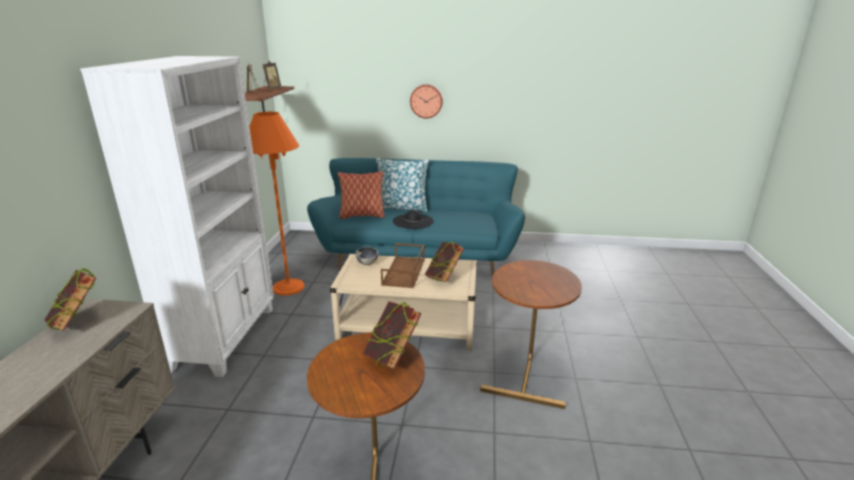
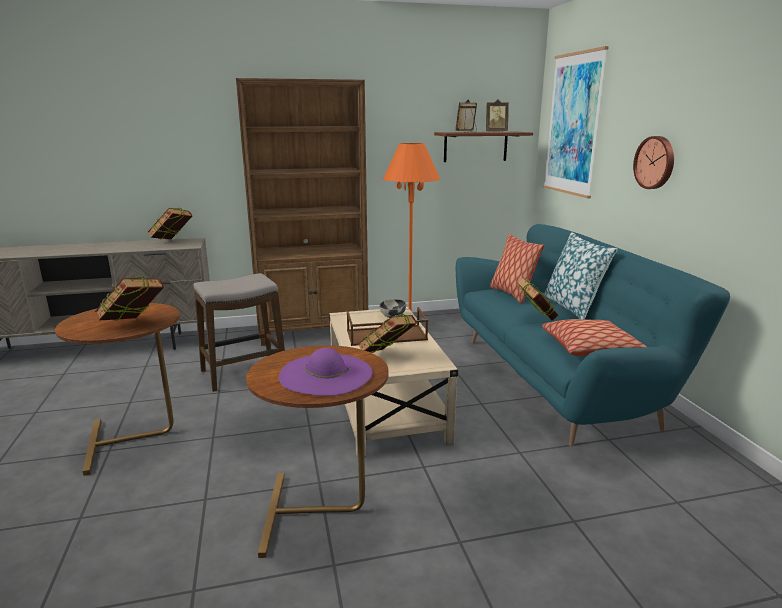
camera: 70 degrees right, 5 degrees down
(225, 337) = (313, 332): white bookcase -> brown bookcase
(281, 395) = (243, 373): none -> stool
(326, 77) = (573, 124): none -> picture
(413, 221) = (535, 318): black hat -> book
(469, 220) = (590, 348): none -> pillow
(542, 279) = (326, 374): none -> purple hat

